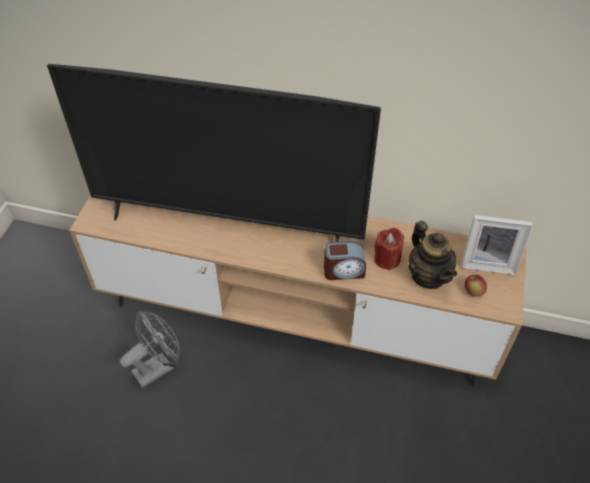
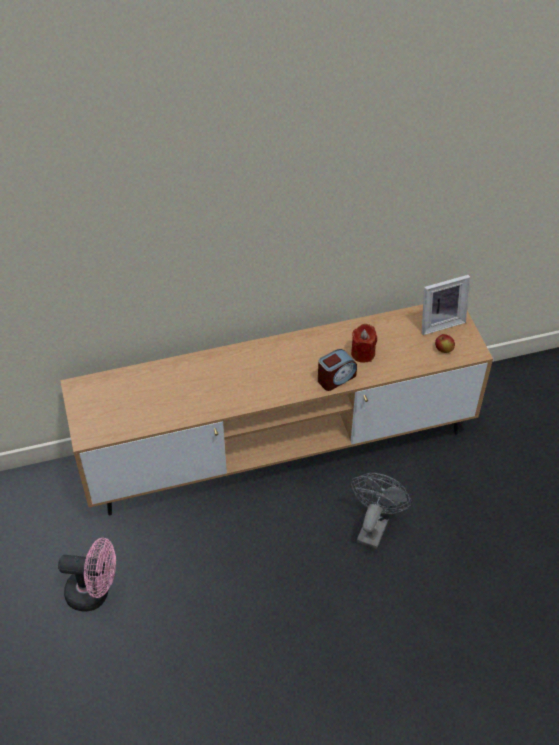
camera: 30 degrees left, 0 degrees up
(61, 366) = (95, 592): none -> pink fan
(158, 367) = (186, 548): grey fan -> grey fan (374, 526)
(226, 225) = (212, 384): television -> none
(428, 276) = (403, 352): teapot -> none

